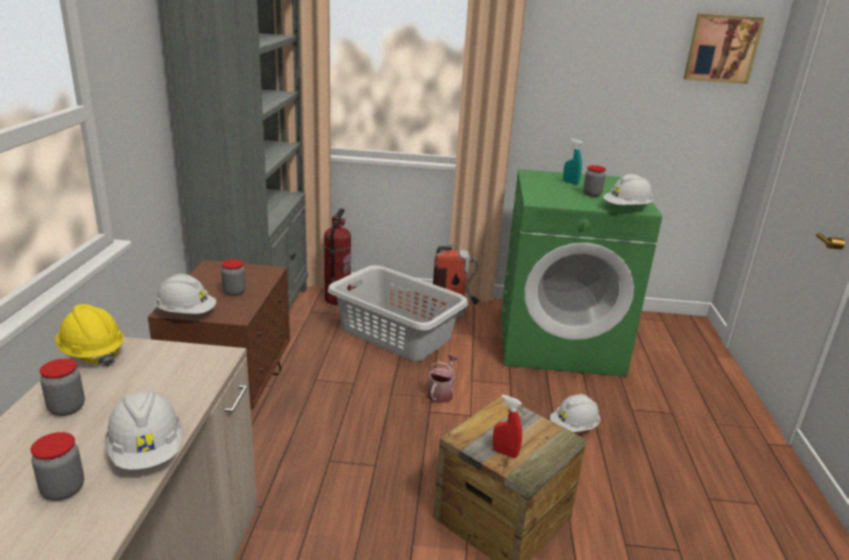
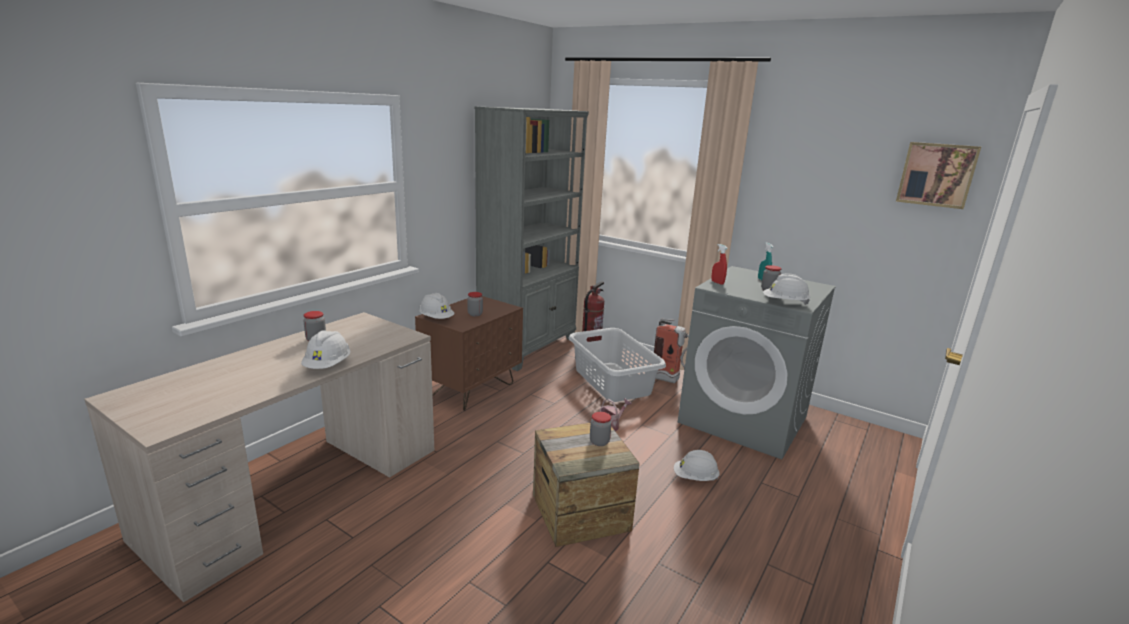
camera: 30 degrees right, 5 degrees down
(63, 489) = (278, 370): jar -> jar (599, 442)
(92, 353) = (353, 320): yellow hard hat -> none
(505, 453) = (569, 451): red spray bottle -> red spray bottle (717, 282)
(560, 342) = (744, 420): green washing machine -> grey washing machine

